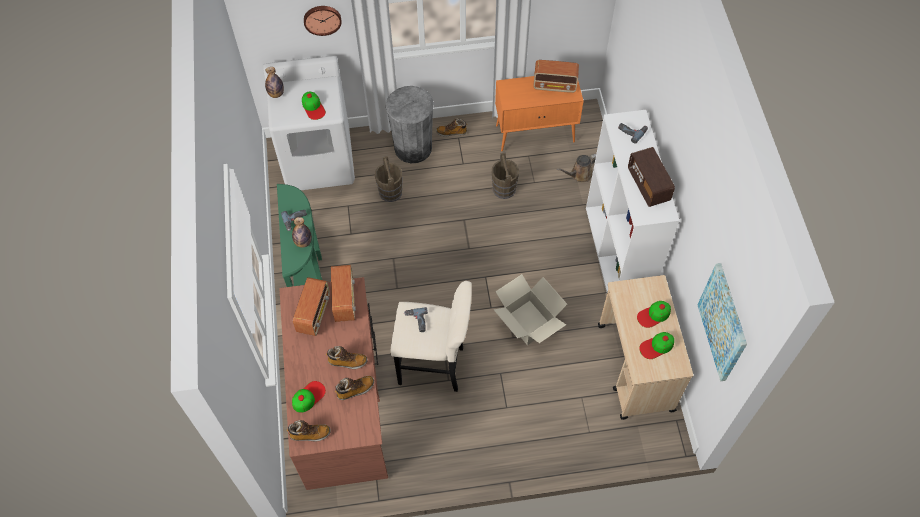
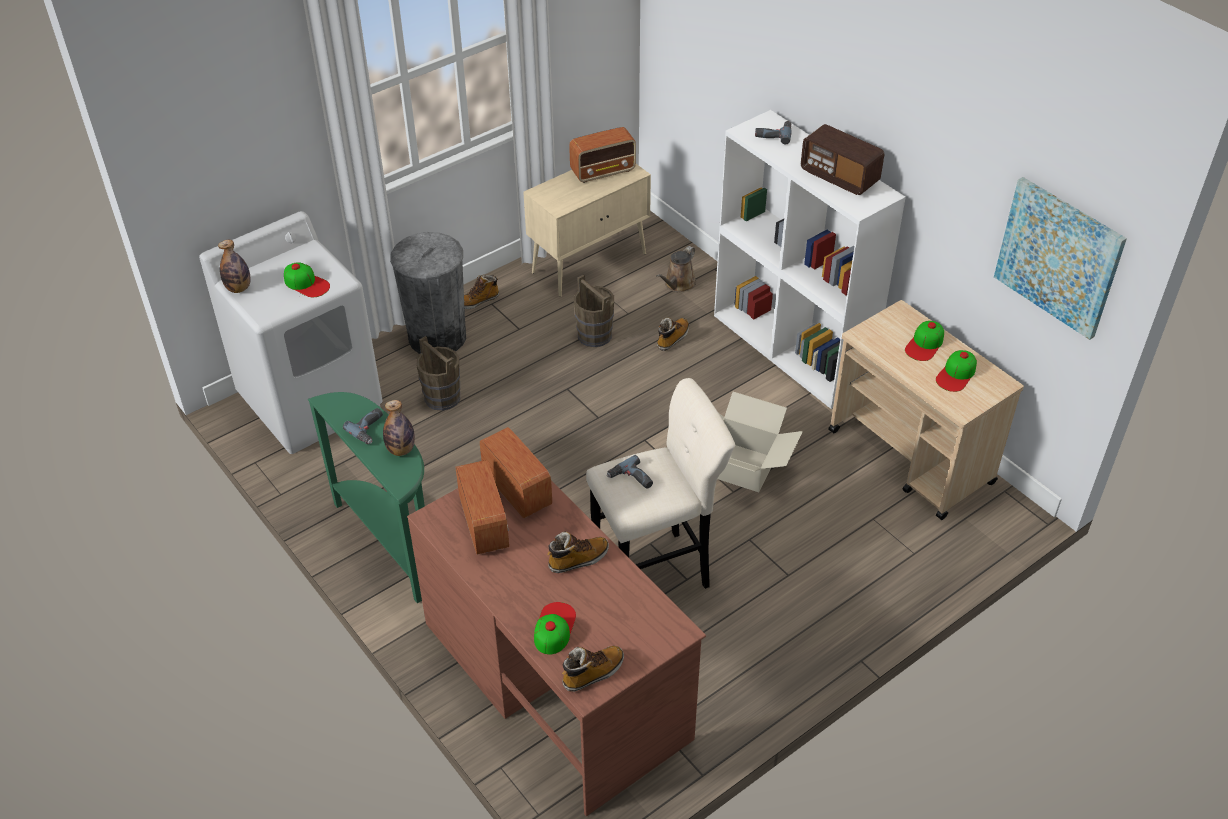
camera: 30 degrees left, 15 degrees down
(322, 19) = (276, 149): wall clock -> none
(355, 390) = (616, 588): boot -> boot (673, 338)
(536, 133) = (590, 263): orange cabinet -> beige cabinet

